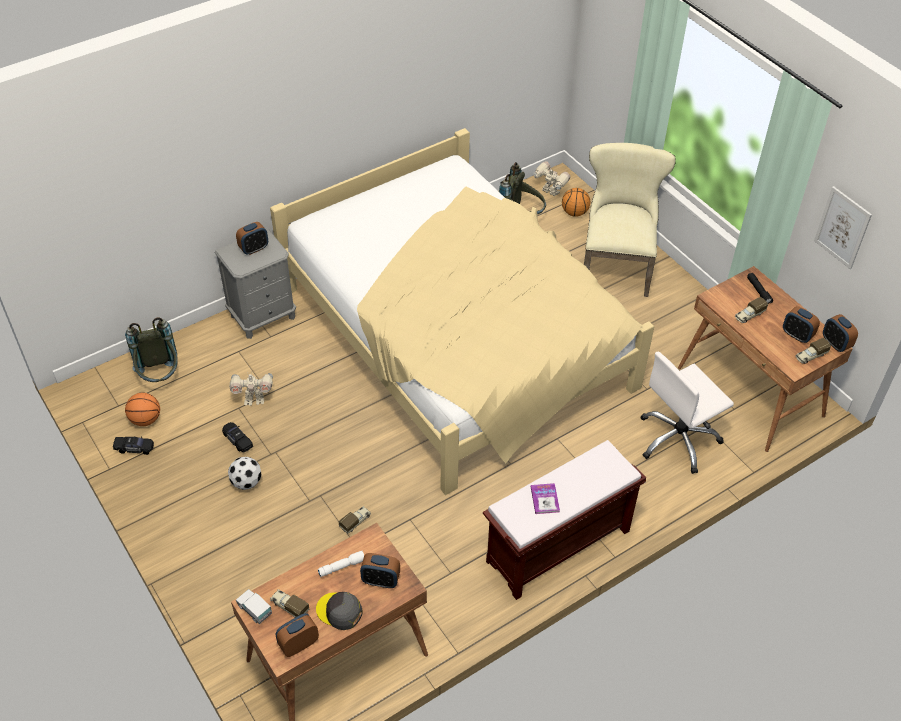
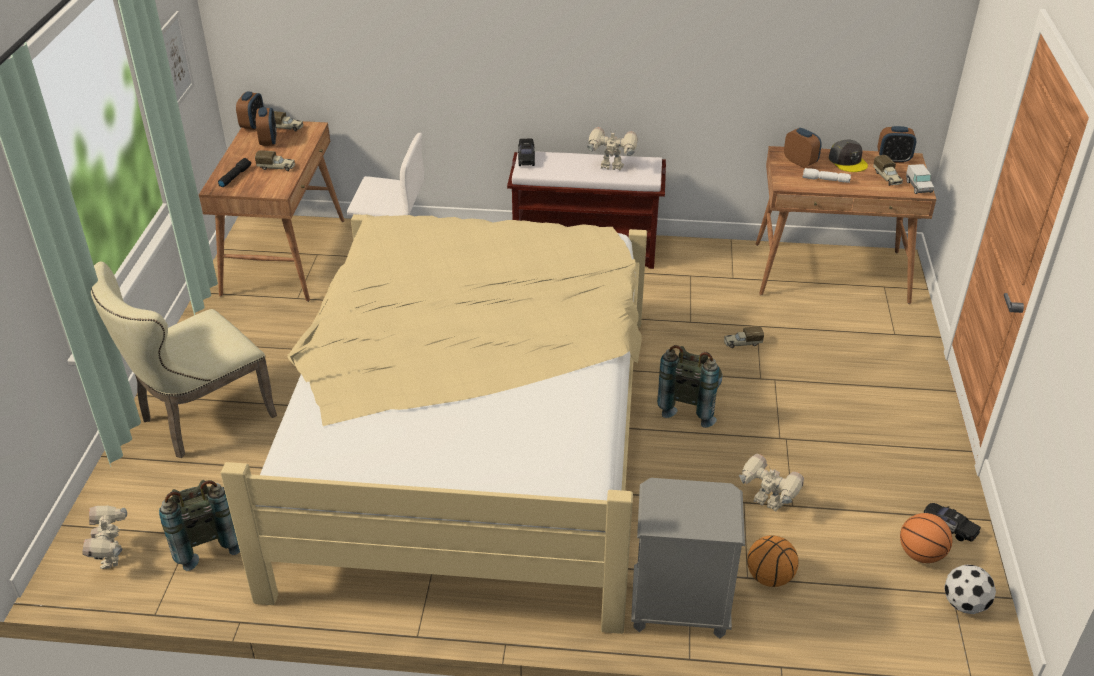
camera: 140 degrees left, 10 degrees down
(160, 377) = (876, 601): grey backpack -> grey backpack (689, 405)
(238, 440) = (815, 470): black toy car -> black toy car (526, 158)
(246, 482) = (830, 426): football -> football (964, 604)
(254, 249) = (684, 512): alarm clock -> none
(545, 499) = (611, 168): book -> toy robot
(575, 213) = (135, 507): basketball -> basketball (769, 576)

